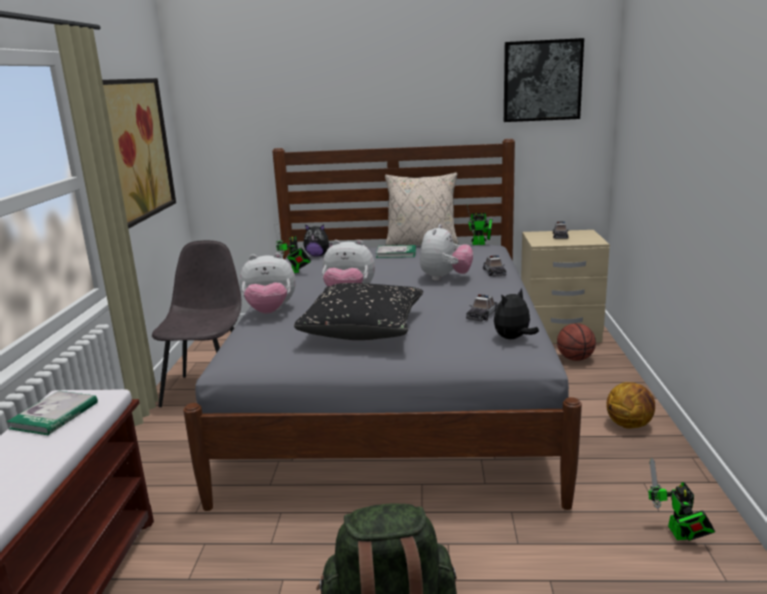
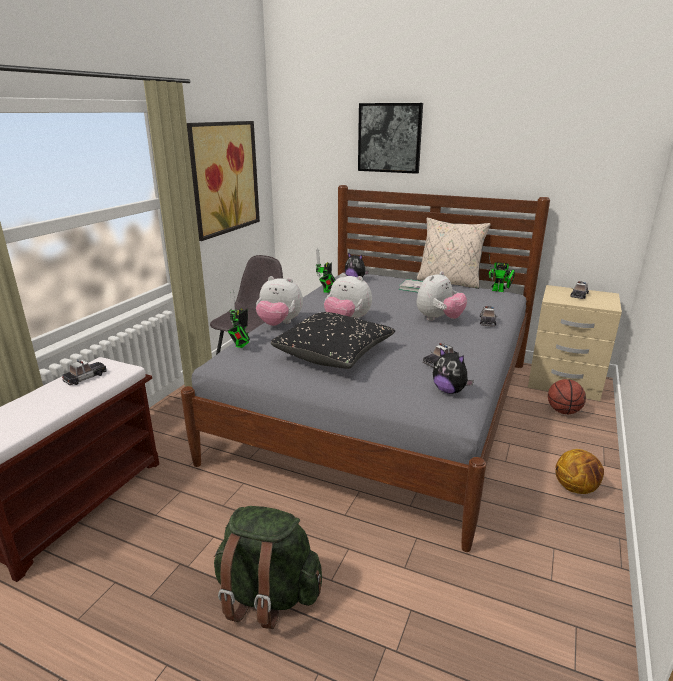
camera: 20 degrees right, 5 degrees up
(54, 415) = (85, 377): book -> toy car
(513, 338) = (449, 391): plush toy -> plush toy turned 120 degrees counterclockwise
(542, 81) = (588, 143): picture -> picture (389, 138)
(679, 535) = (556, 610): toy robot -> toy robot (241, 345)

